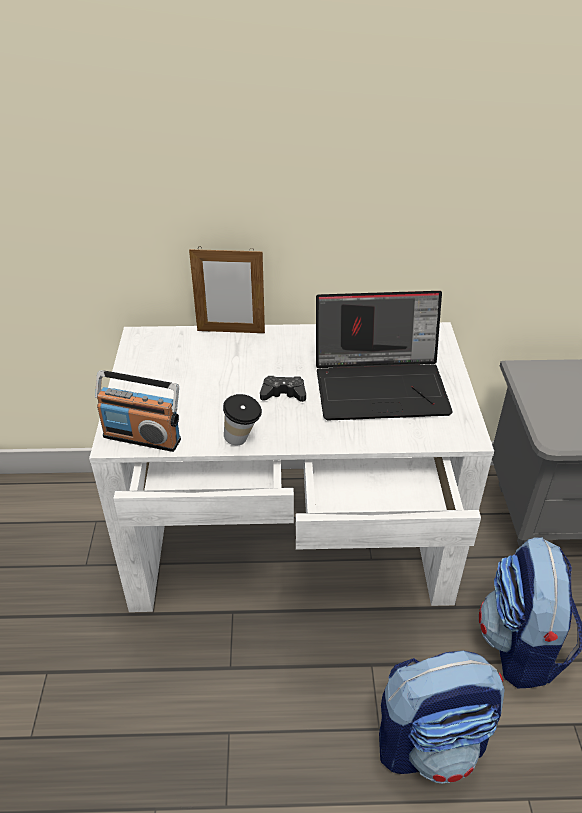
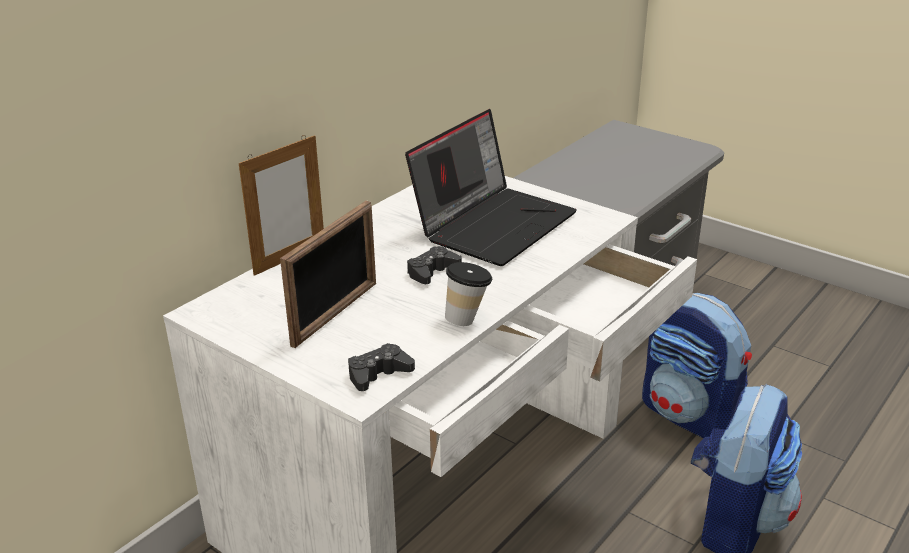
camera: 50 degrees left, 10 degrees down
(142, 437) = (378, 374): radio -> black game controller
(189, 384) = (336, 314): none -> picture frame

